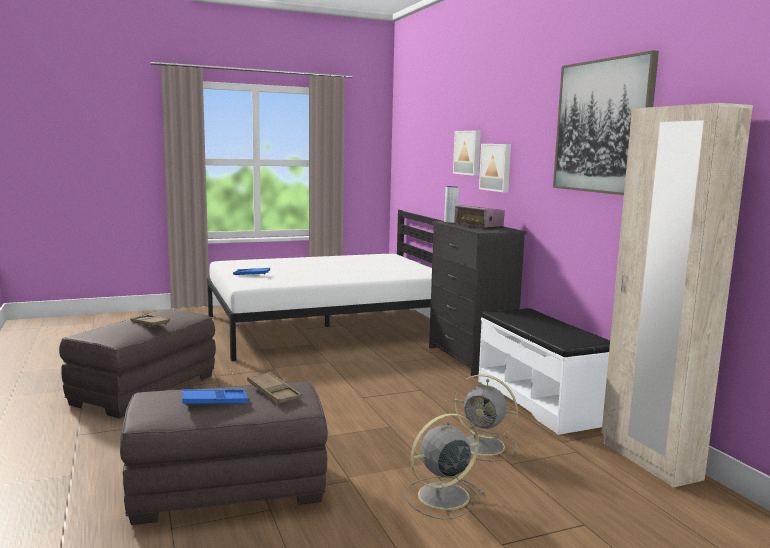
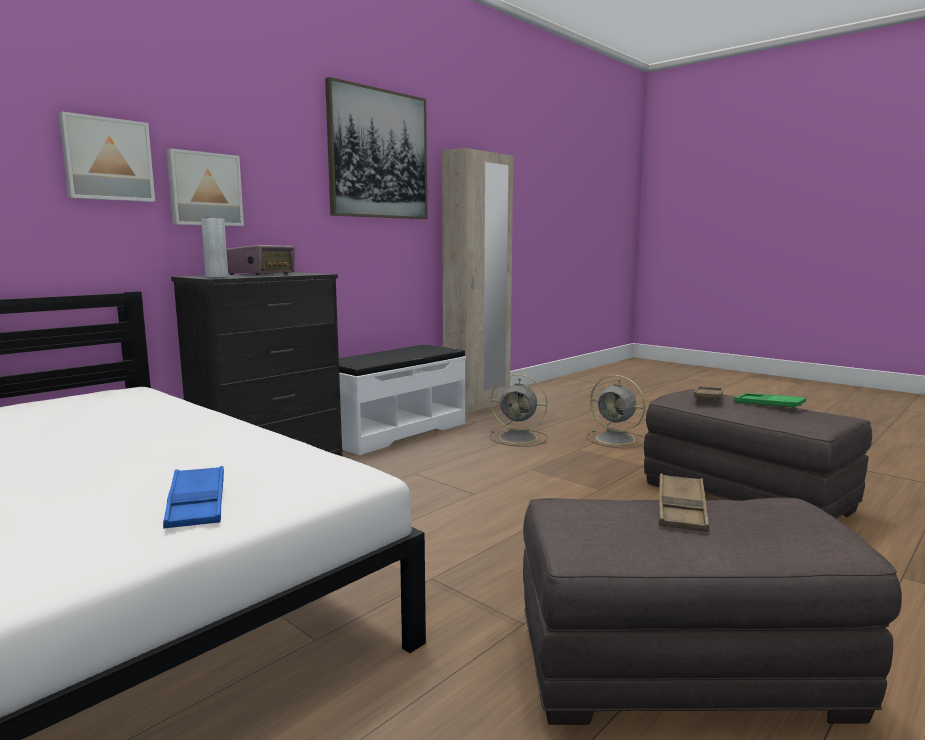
camera: 115 degrees left, 0 degrees up
(214, 401) = (768, 405): blue tray -> green tray
(485, 446) = (519, 438): grey fan -> grey fan turned 105 degrees clockwise

